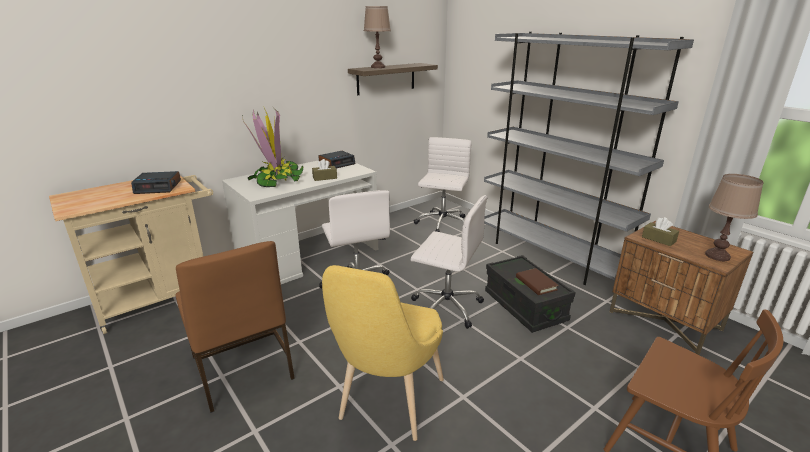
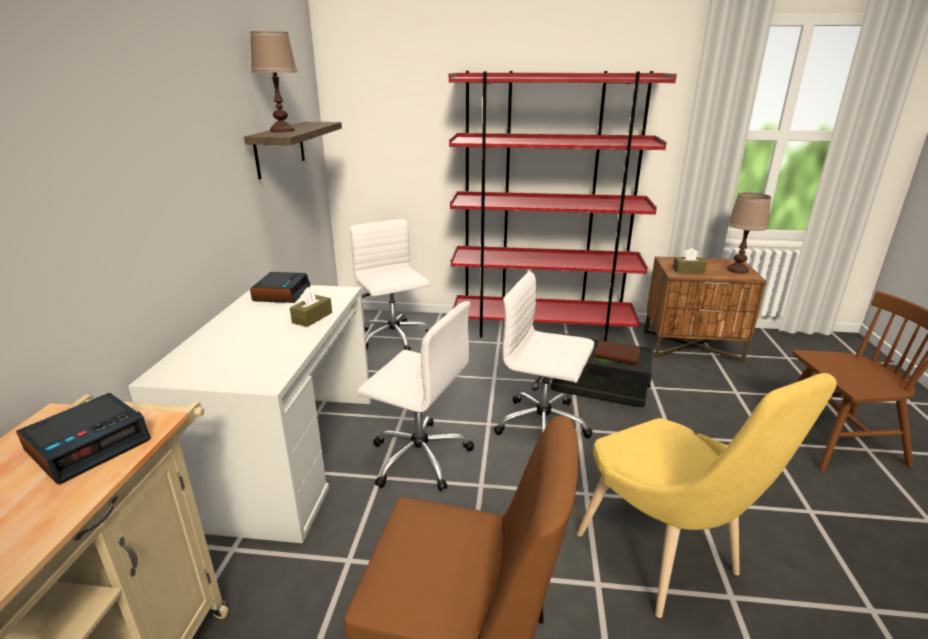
camera: 45 degrees left, 0 degrees up
(276, 179) = (240, 346): potted plant -> none
(445, 307) = (544, 426): white office chair -> white office chair turned 135 degrees counterclockwise
(550, 256) = (542, 329): grey bookcase -> red bookcase

